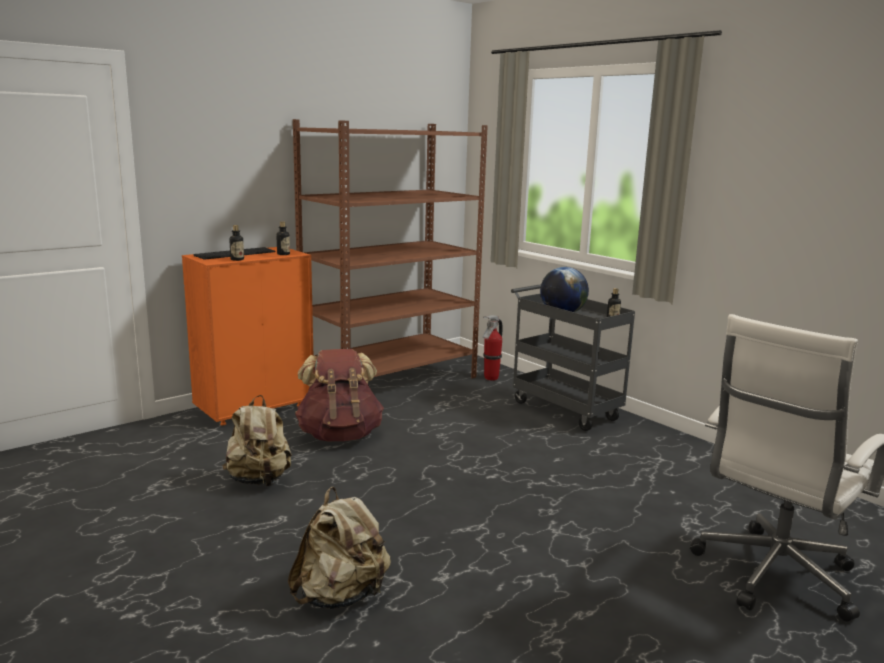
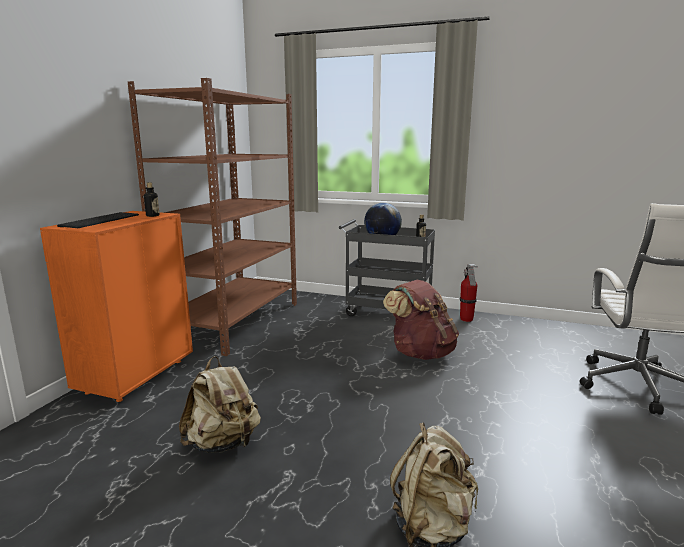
camera: 30 degrees left, 0 degrees up
(237, 259) = (116, 224): bottle -> none
(340, 435) = (247, 378): brown backpack -> brown backpack (420, 353)
(491, 378) = (308, 303): fire extinguisher -> fire extinguisher (466, 319)

